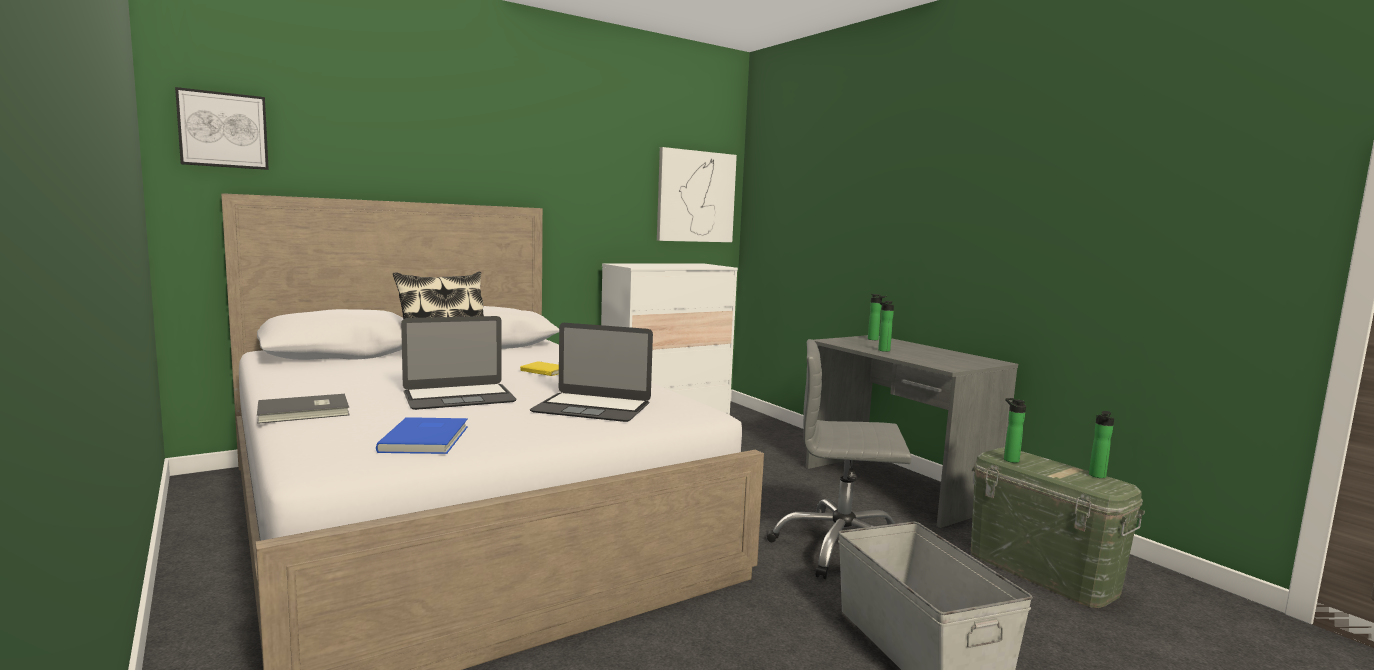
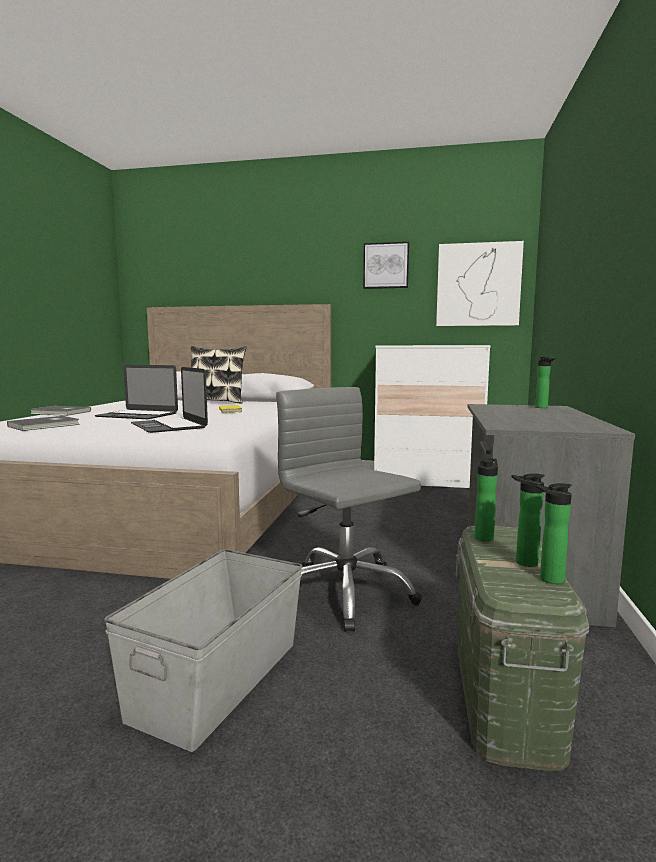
camera: 45 degrees right, 0 degrees up
(223, 130) = (150, 272): picture -> picture (386, 265)
(428, 438) = (45, 425): blue book -> grey book
(883, 350) = (500, 413): bottle -> bottle (523, 562)

